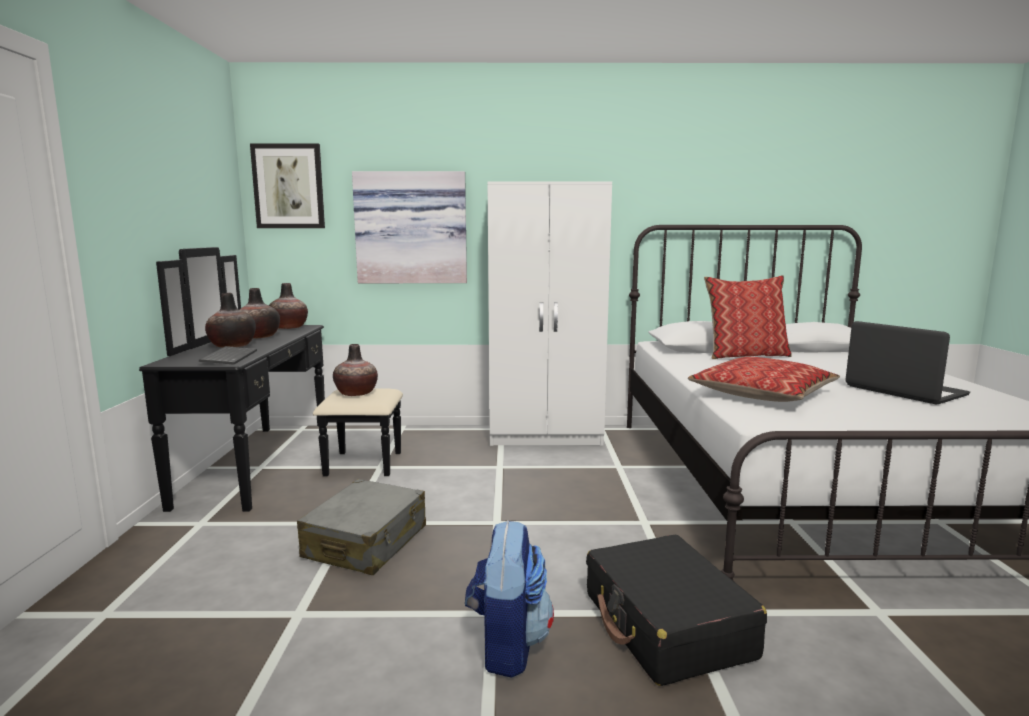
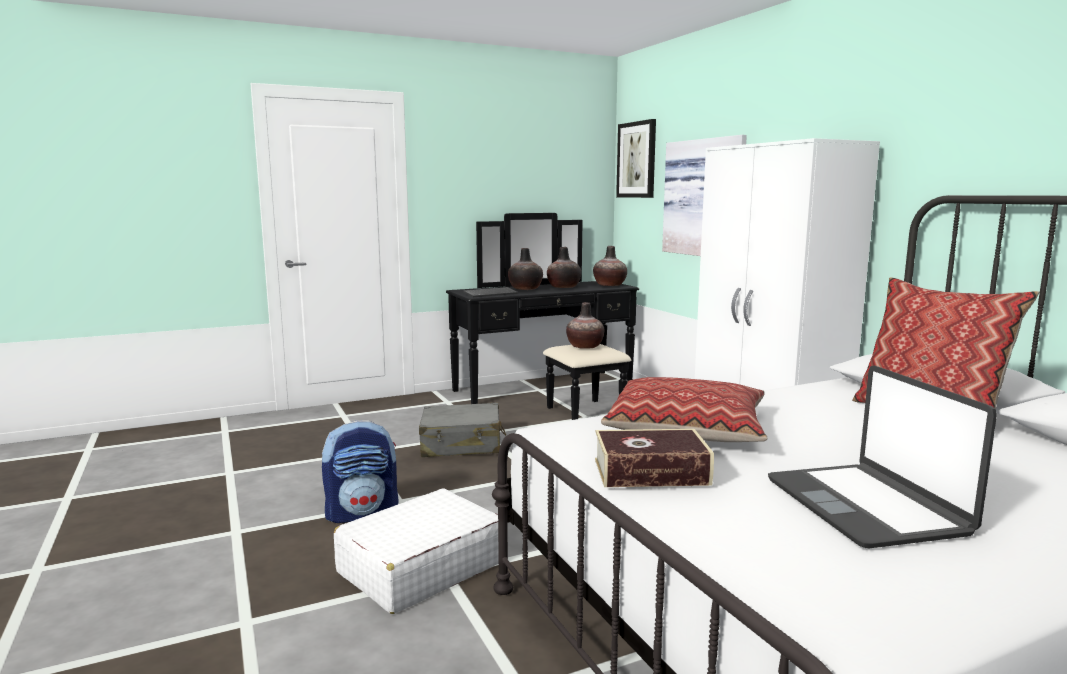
camera: 65 degrees right, 0 degrees up
(667, 626) = (420, 567): black suitcase -> white suitcase
(865, 413) = (651, 472): none -> book
(904, 391) = (866, 506): laptop -> laptop turned 135 degrees clockwise

